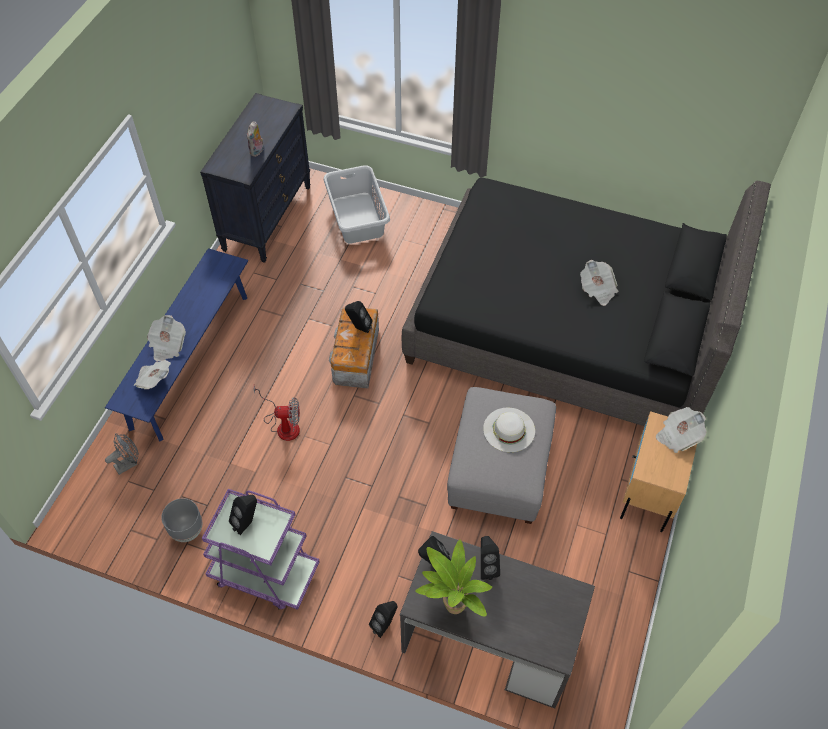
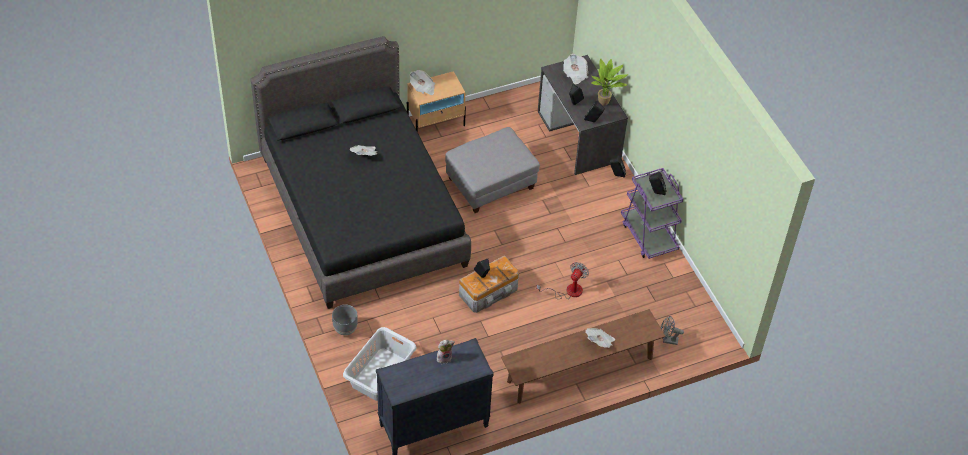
camera: 135 degrees left, 5 degrees down
(154, 380) = (625, 328): newspaper -> newspaper (575, 74)
(187, 530) = (667, 283): grey planter -> grey planter (345, 329)
(190, 360) = (580, 370): blue bench -> brown bench
(283, 425) = (568, 291): fan -> fan turned 75 degrees clockwise
(509, 429) = (485, 155): white hat -> none

